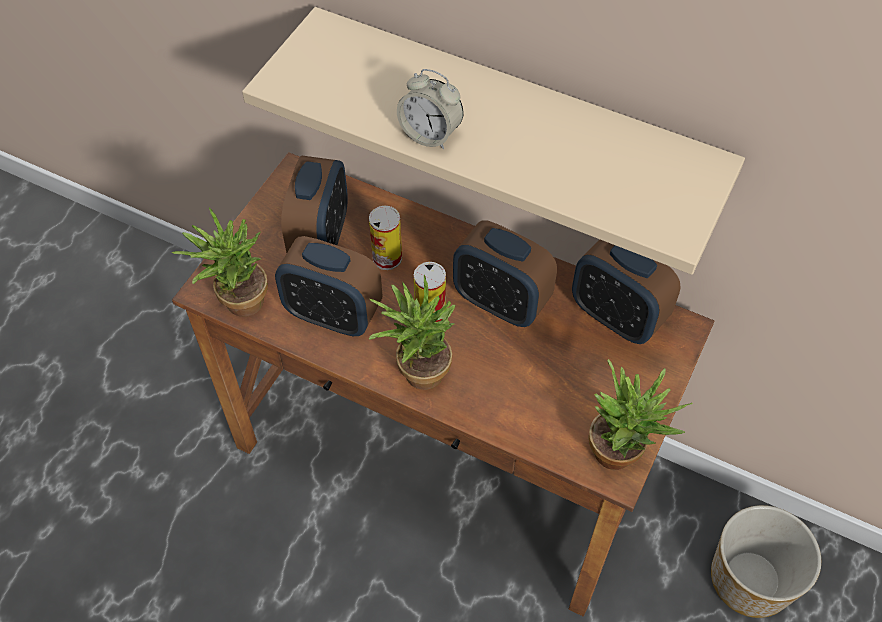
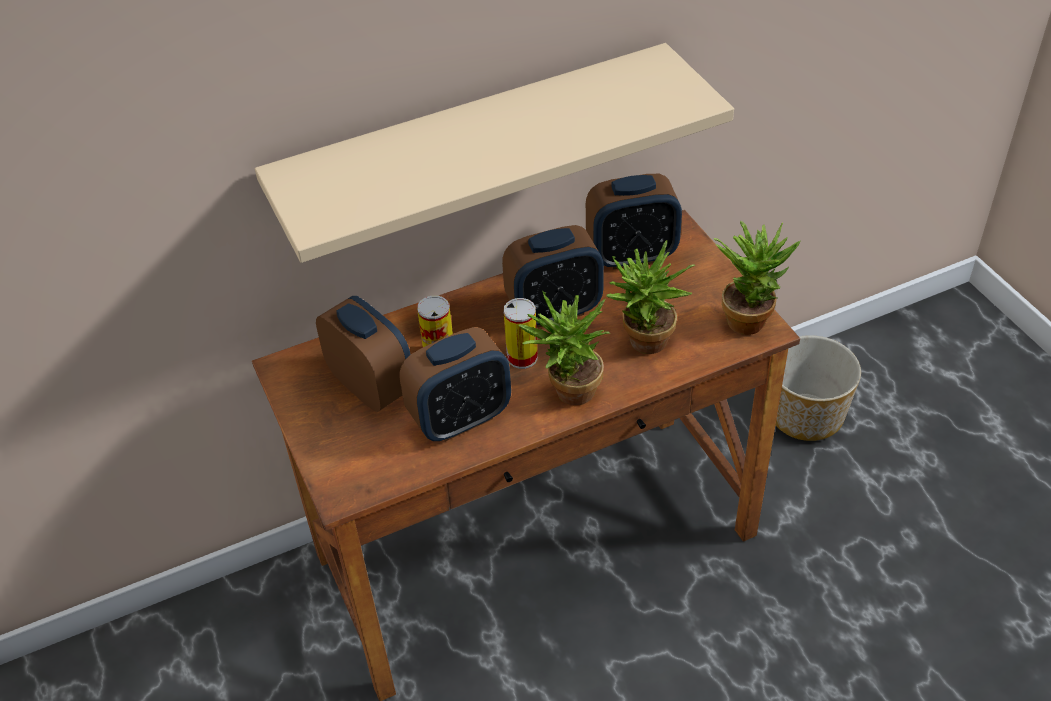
camera: 50 degrees left, 10 degrees down
(237, 302) = (379, 478): potted plant -> potted plant (644, 346)
(430, 135) = (476, 169): alarm clock -> none

